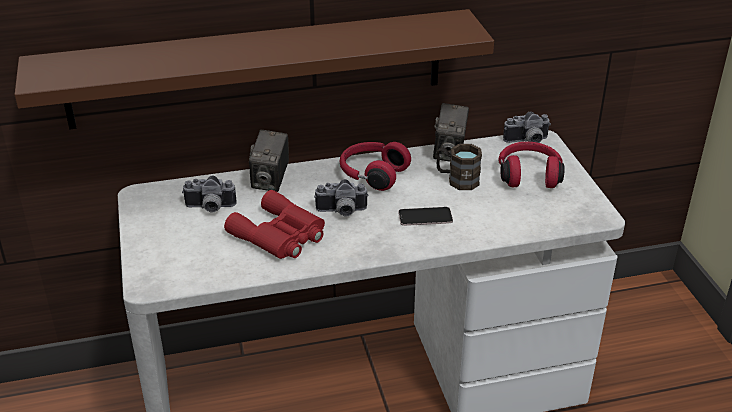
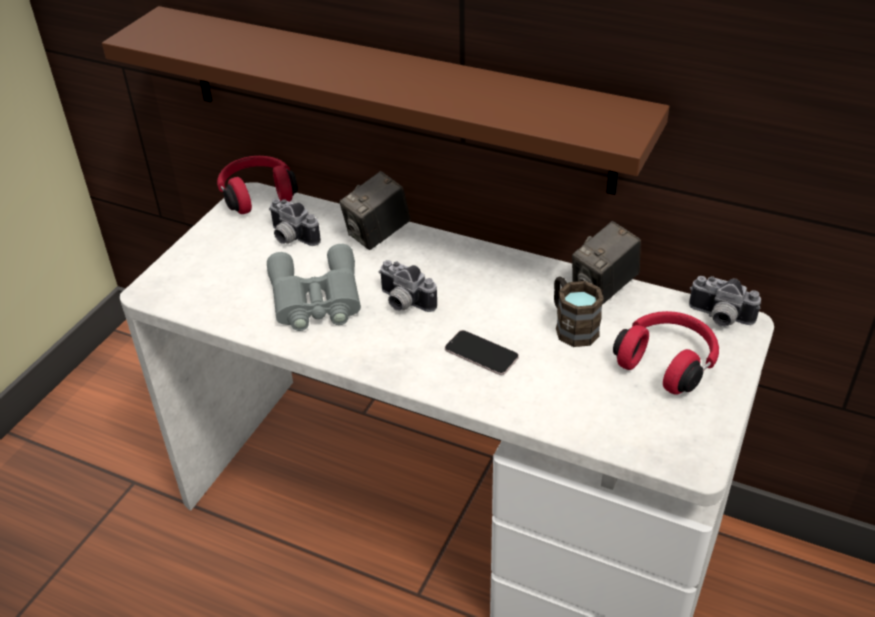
camera: 40 degrees right, 5 degrees up
(280, 235) = (315, 299): red binoculars -> grey binoculars
(372, 174) = (485, 275): red headphones -> red headphones (257, 194)

